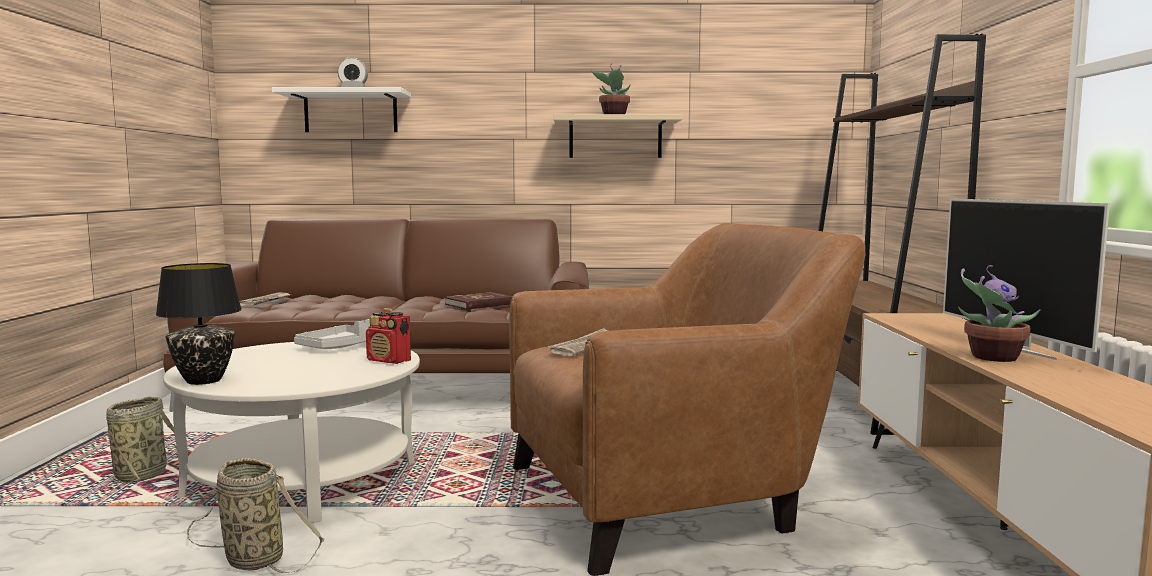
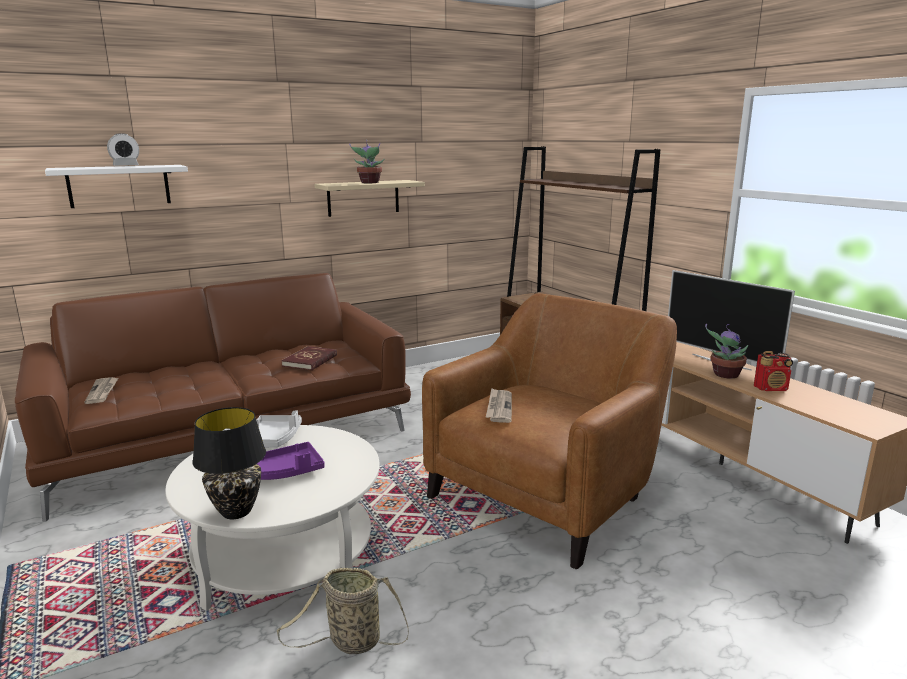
camera: 30 degrees left, 10 degrees up
(143, 475) = (132, 599): basket -> none
(302, 366) = (287, 471): none -> purple tray
(389, 361) = (346, 447): radio -> radio (771, 388)

